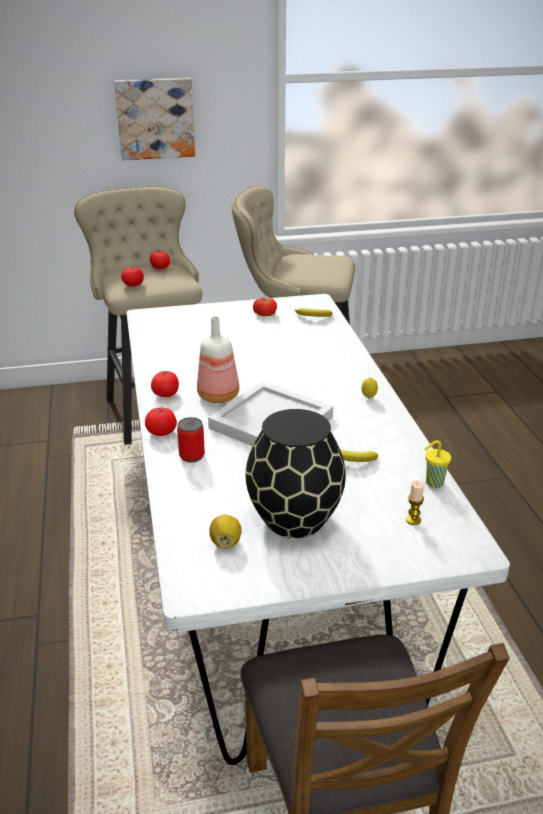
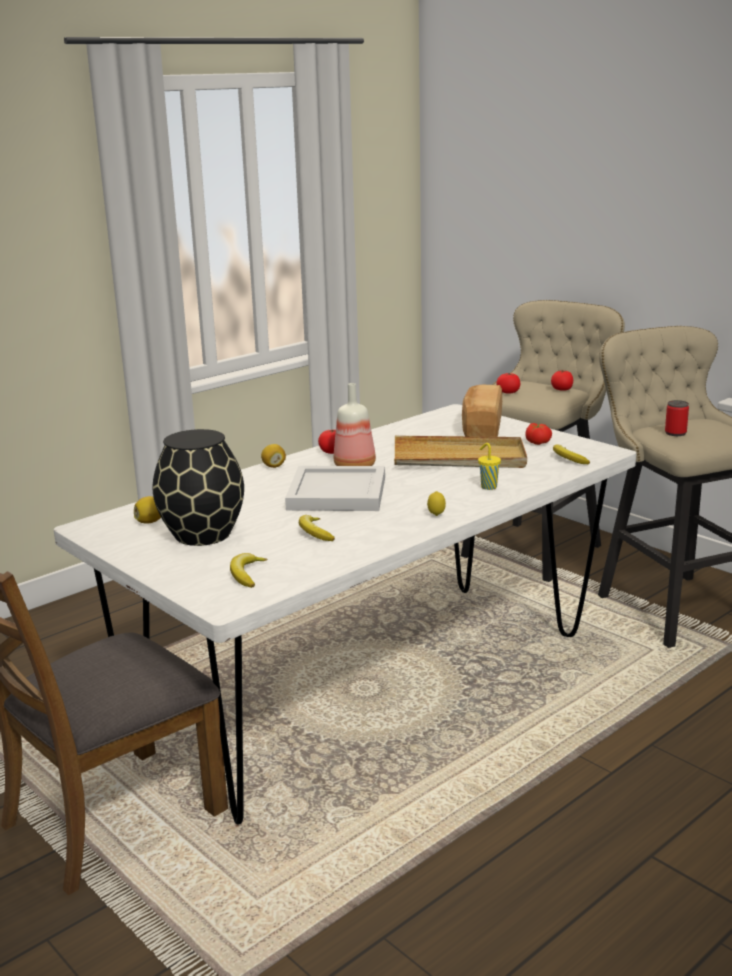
camera: 60 degrees right, 10 degrees down
(155, 118) = (625, 234): picture -> none
(161, 432) = (273, 466): tomato -> lemon
(192, 456) = (252, 483): can -> can (675, 433)
(206, 322) = (481, 429): none -> bread
(257, 350) = (459, 458): none -> beige tray
(413, 520) = (247, 575): candle -> banana
(433, 483) = (316, 571): yellow cup -> yellow cup (488, 487)

